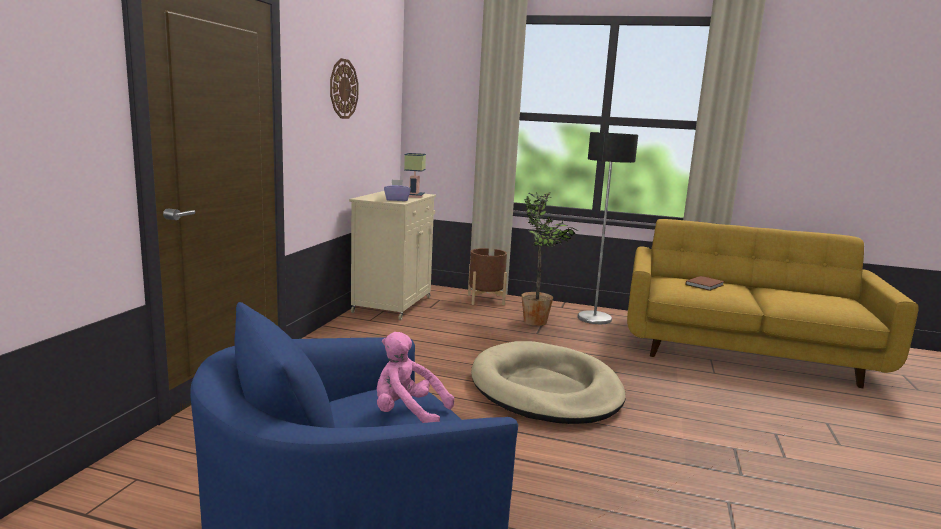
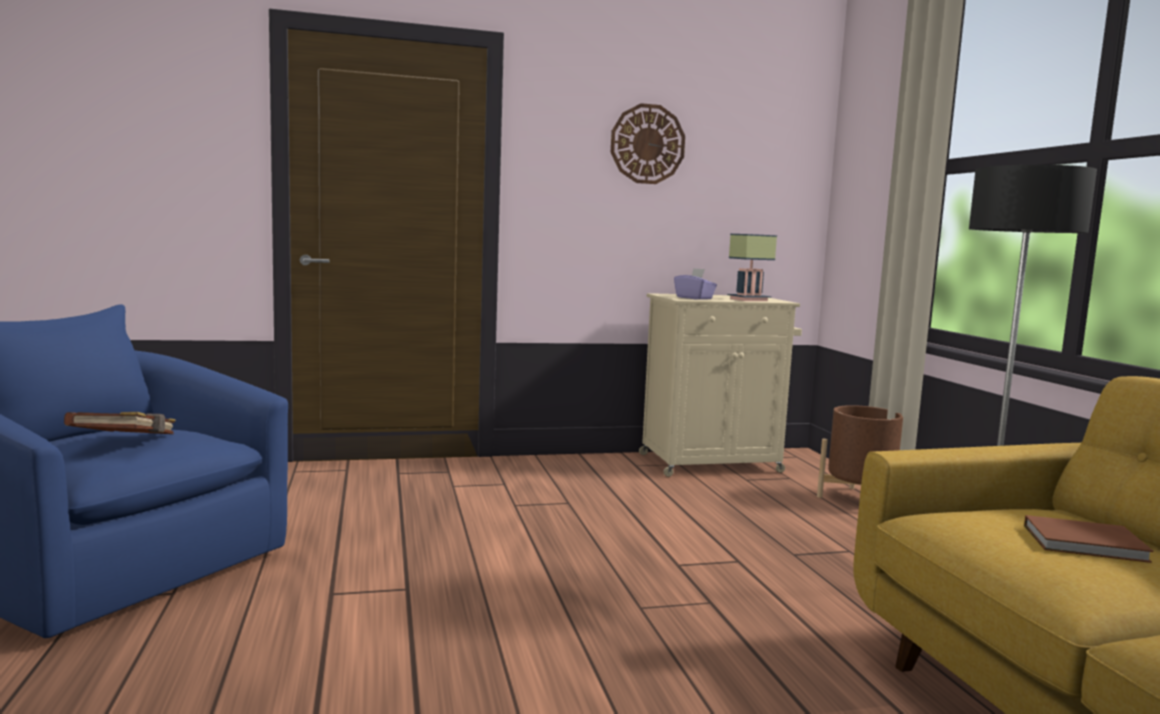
camera: 60 degrees right, 5 degrees down
(407, 414) = (126, 444): pink plush toy -> brown book
(536, 323) = (841, 546): potted plant -> none
(545, 389) = (577, 596): beige dog bed -> none

